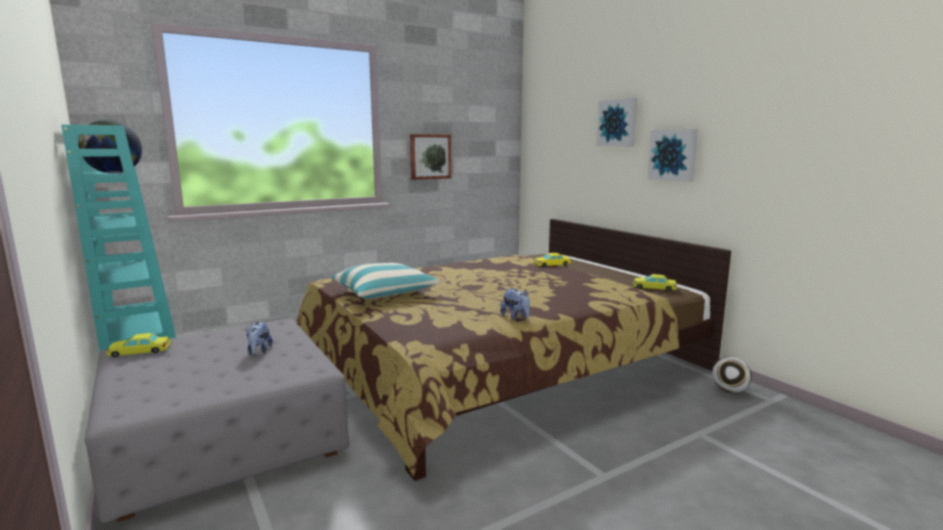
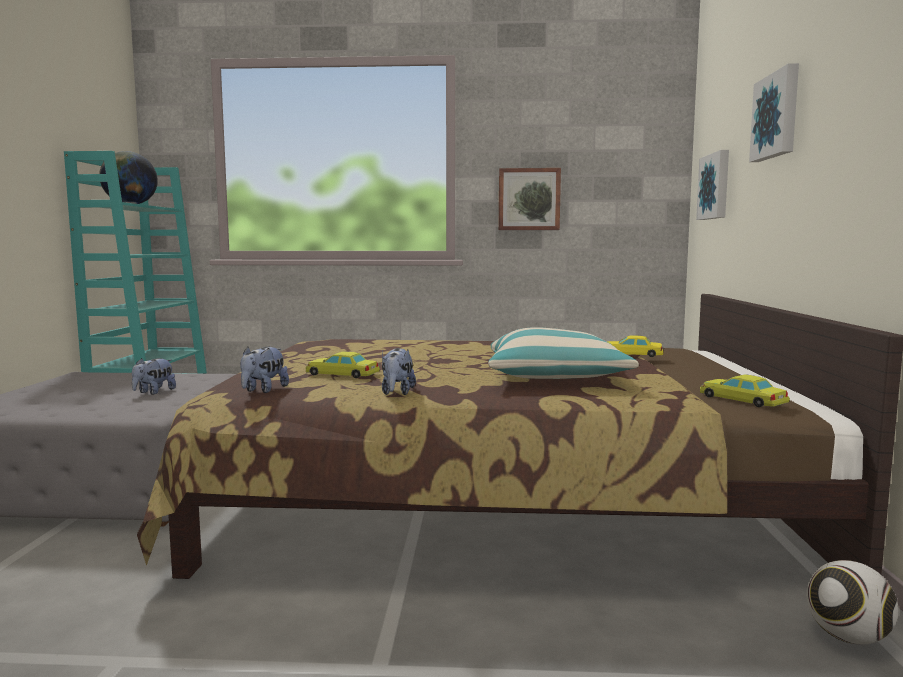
camera: 35 degrees right, 5 degrees down
(139, 351) = (84, 376): yellow toy car -> yellow toy car (342, 374)
(384, 293) = (332, 353): pillow -> pillow (555, 376)
(436, 333) = (263, 390): none -> plush toy
(673, 155) = (837, 154): picture -> picture (715, 186)

